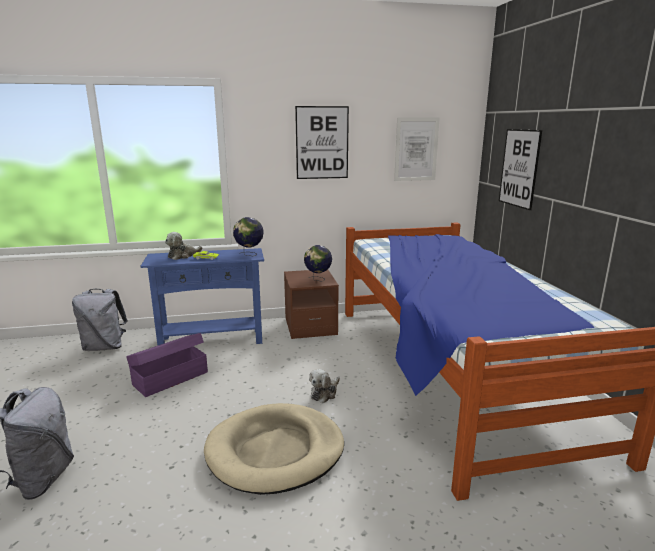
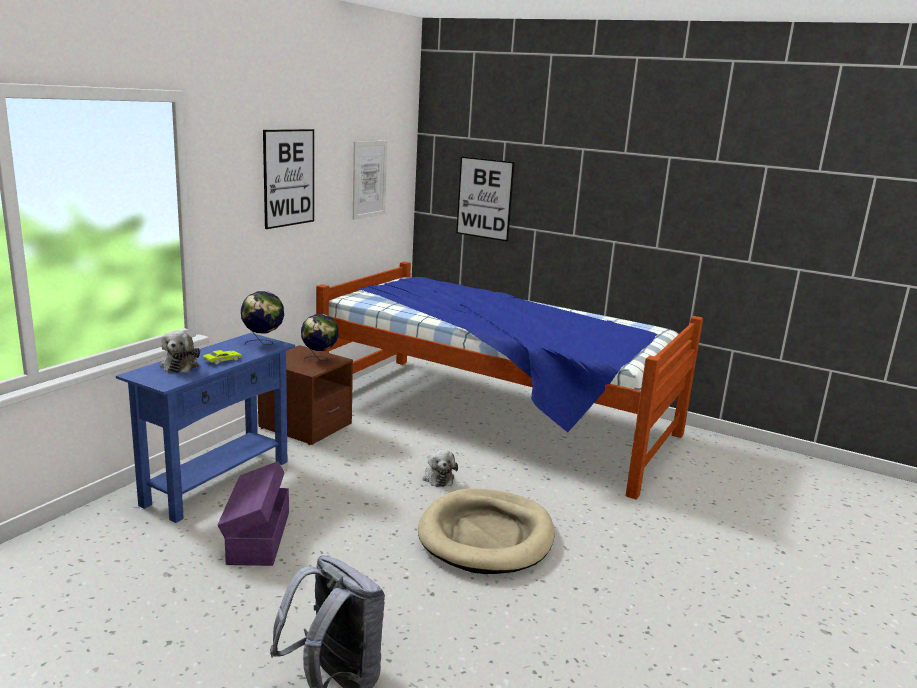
camera: 50 degrees left, 0 degrees up
(105, 347) = (72, 552): grey backpack -> none

